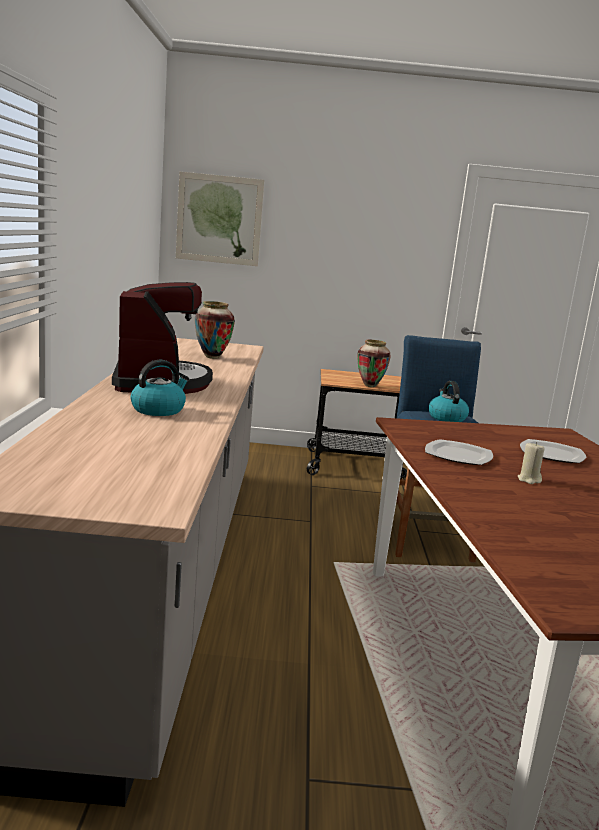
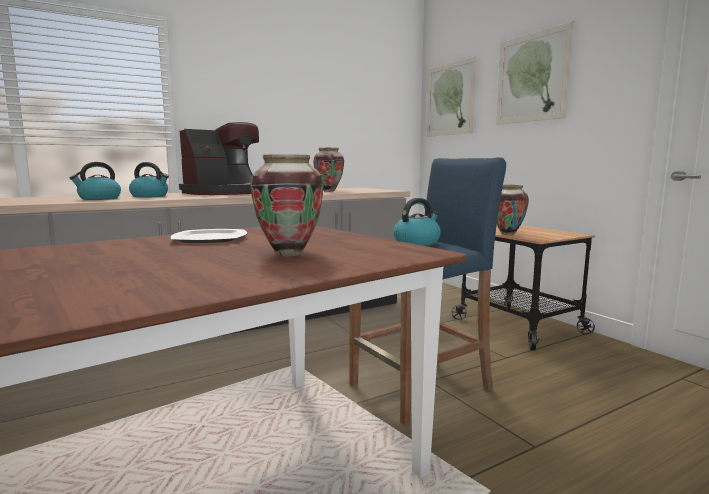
camera: 60 degrees right, 5 degrees down
(163, 431) = (99, 199): none -> kettle
(337, 224) = (532, 78): none -> picture
(529, 480) = (153, 254): beige candle -> none
(551, 454) = (289, 254): plate -> vase

